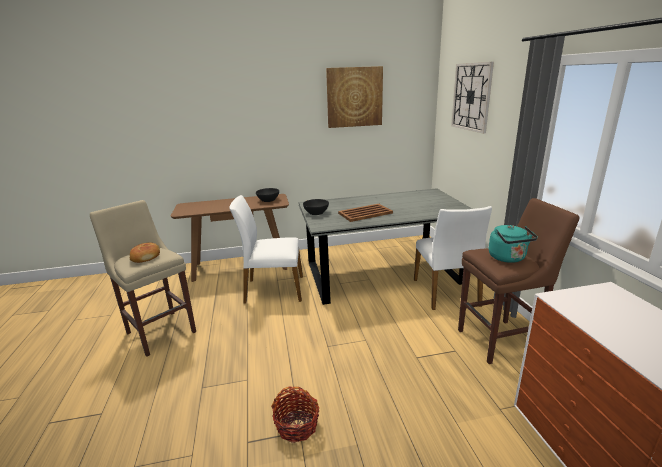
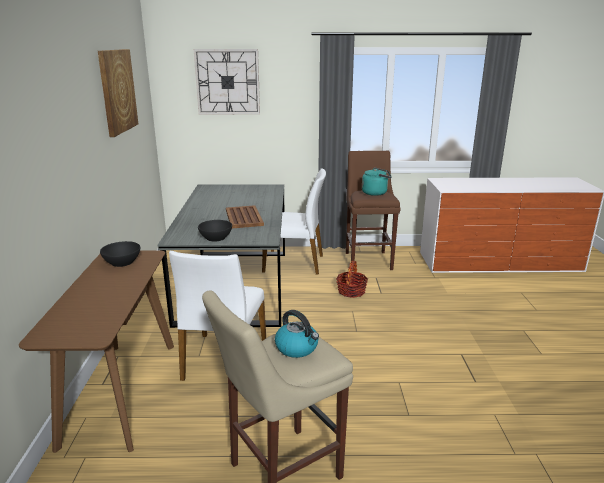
camera: 80 degrees left, 0 degrees up
(146, 257) = (297, 348): bread -> kettle
(297, 425) = (455, 355): basket -> basket (351, 291)

